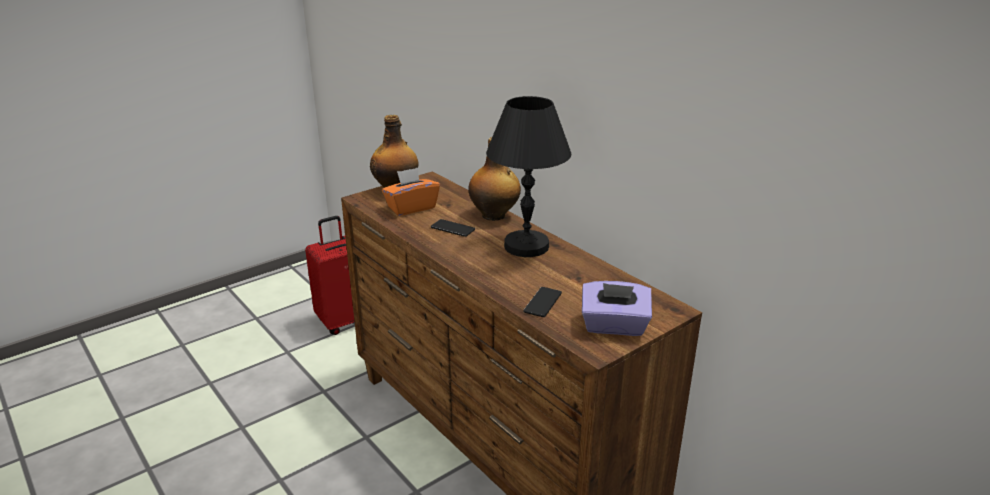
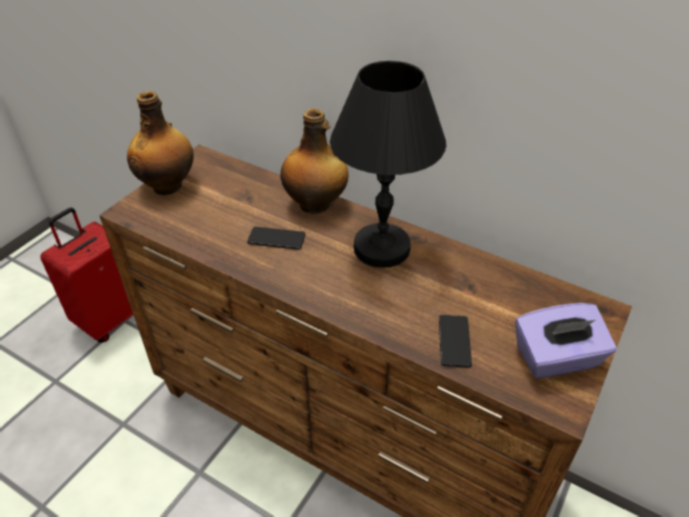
camera: 20 degrees left, 15 degrees up
(411, 208) = (204, 213): orange tissue box -> none

